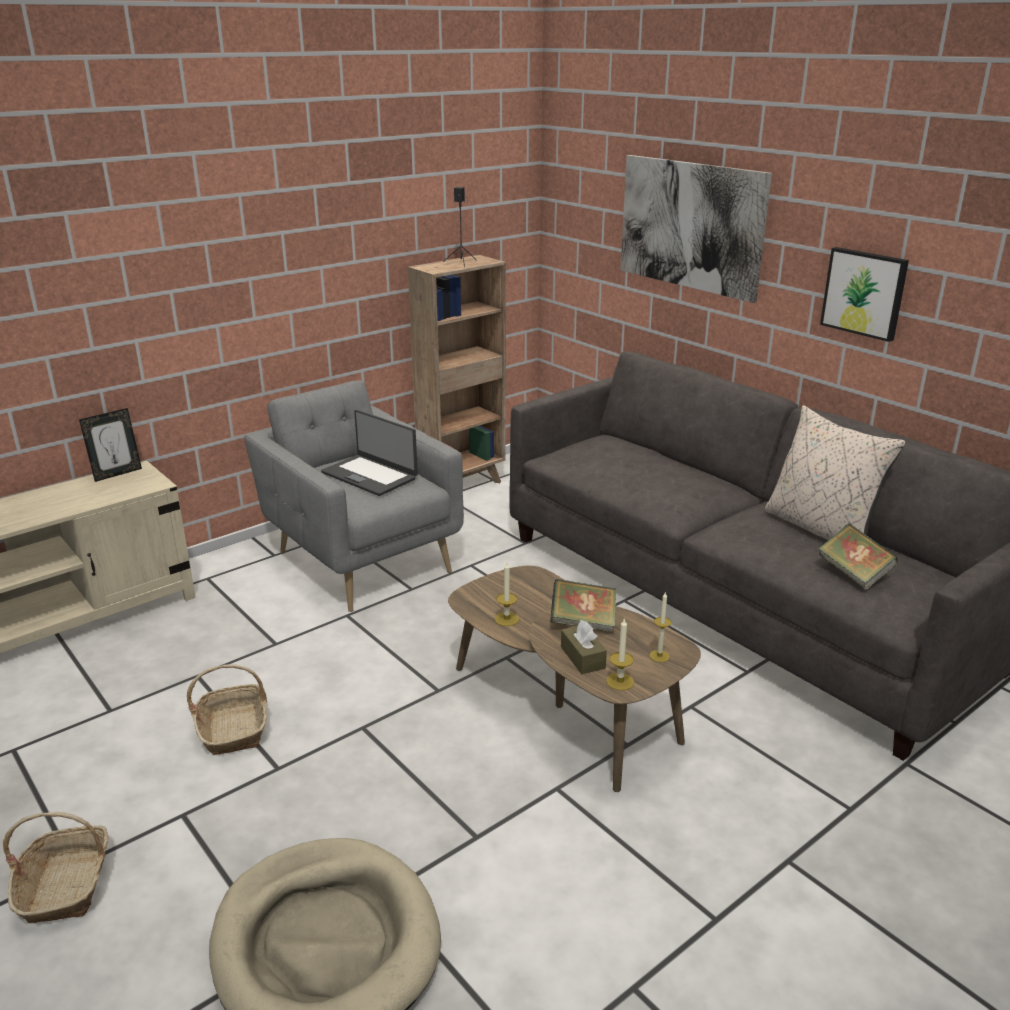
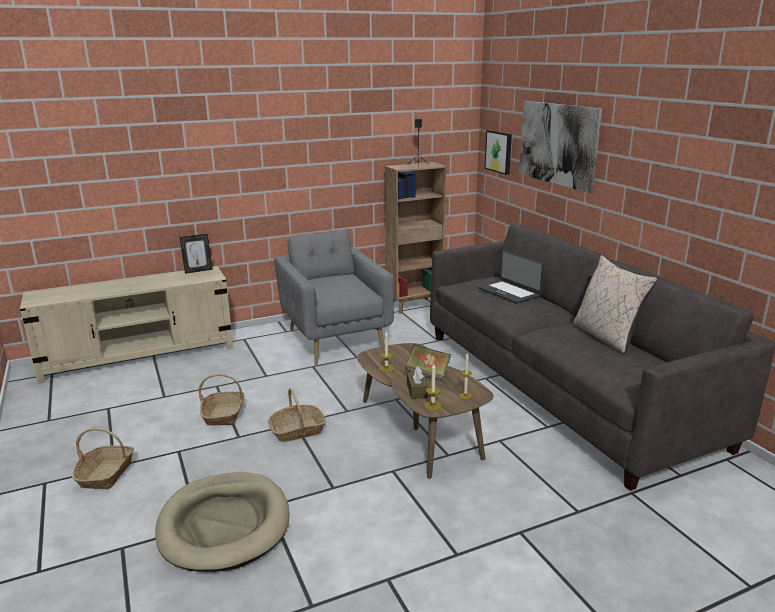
camera: 15 degrees right, 5 degrees down
(370, 475) = (340, 285): laptop -> laptop (509, 292)
(373, 740) = (297, 430): none -> basket
(854, 574) = (612, 363): book -> none
(864, 293) = (653, 185): picture -> picture (499, 151)

